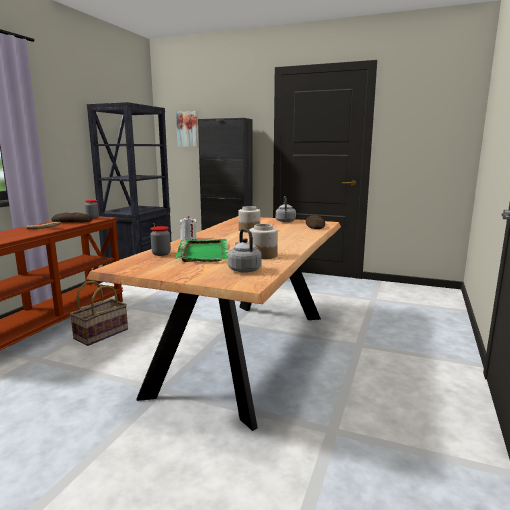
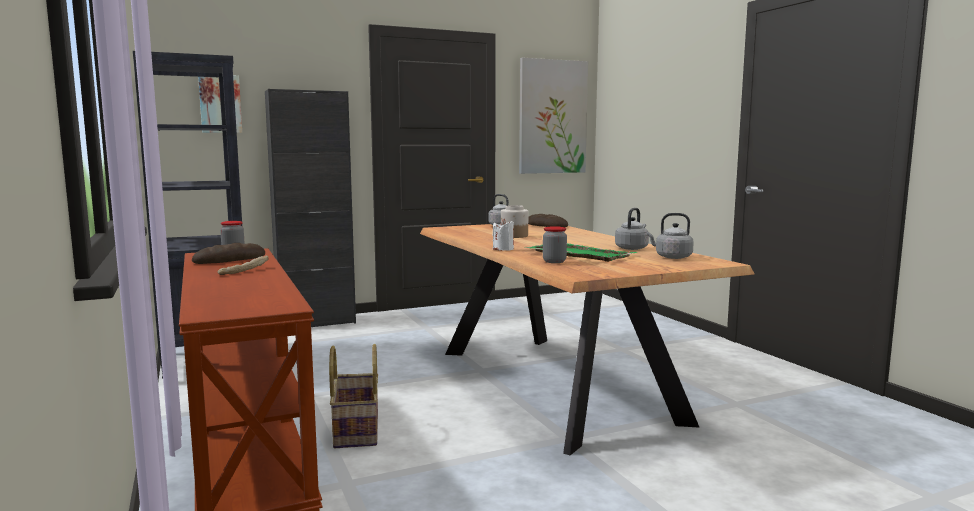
camera: 45 degrees left, 5 degrees down
(263, 255) = (632, 248): jar -> grey kettle
(430, 129) = (552, 117): none -> picture

